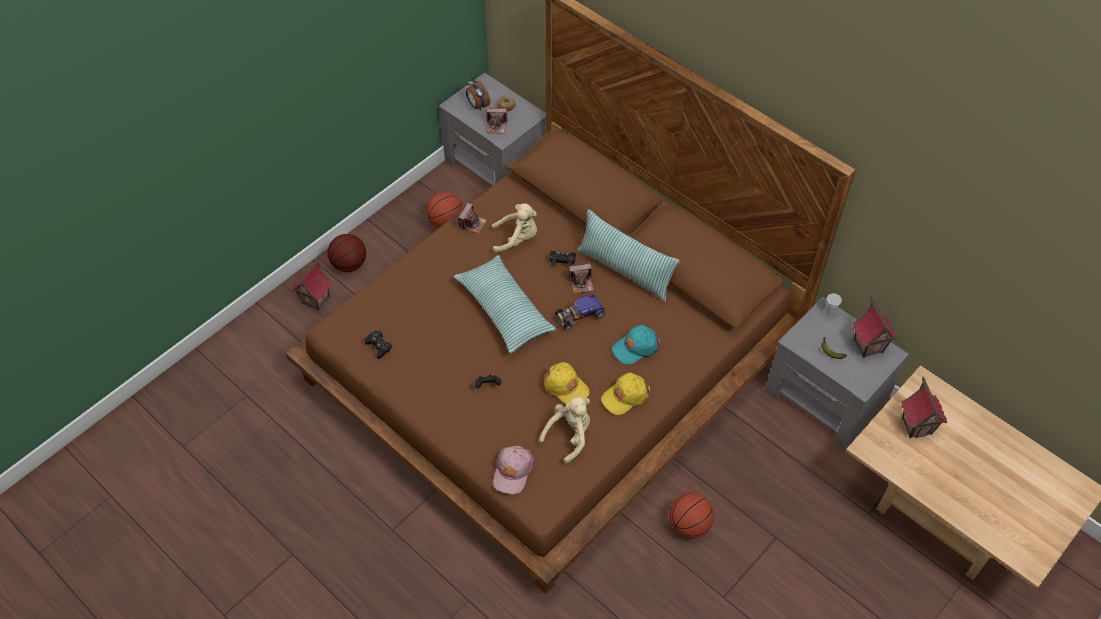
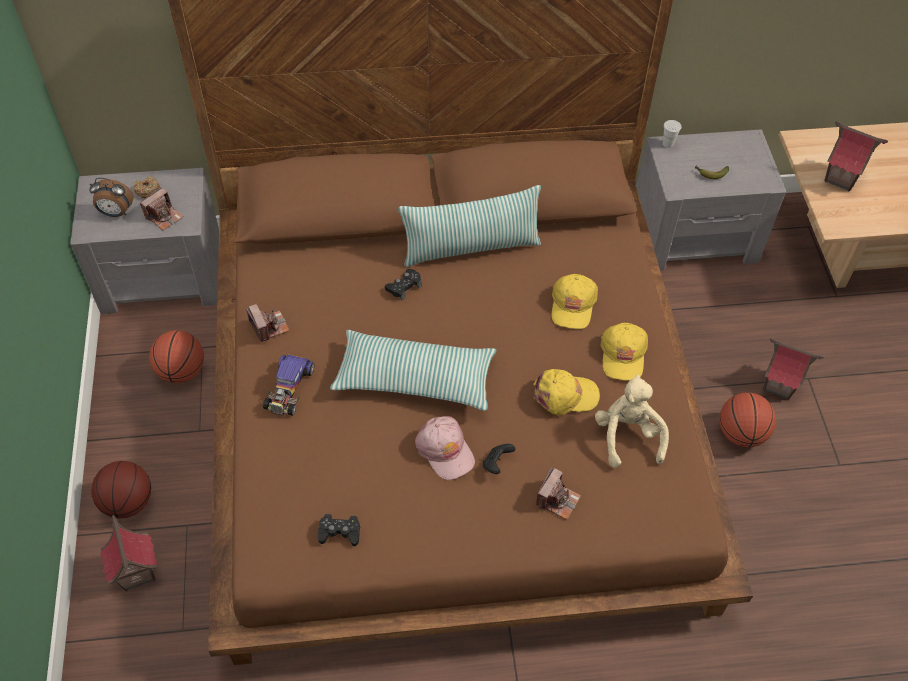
camera: 50 degrees left, 0 degrees up
(512, 471) = (629, 519): pink cap -> pink cap (445, 450)
(517, 239) = (334, 304): beige plush toy -> none
(579, 315) = (488, 321): toy car -> toy car (289, 388)
(581, 283) = (449, 292): camera -> camera (557, 499)
(635, 347) = (573, 305): turquoise cap -> yellow cap
(868, 346) = (729, 147): toy house -> toy house (779, 385)

